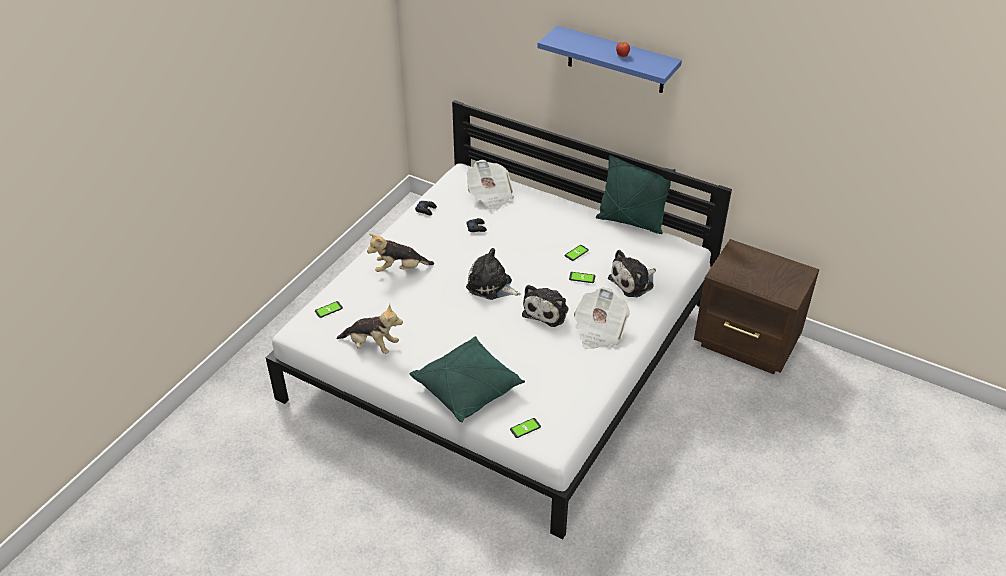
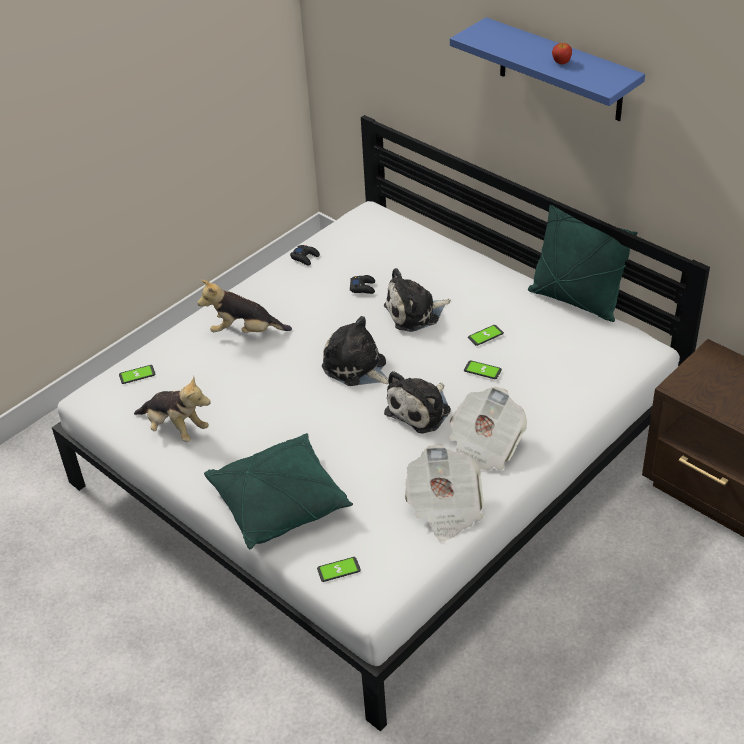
camera: 15 degrees right, 0 degrees up
(490, 196) = (394, 247): newspaper -> newspaper (444, 508)
(633, 282) = (553, 384): plush toy -> plush toy (415, 313)

